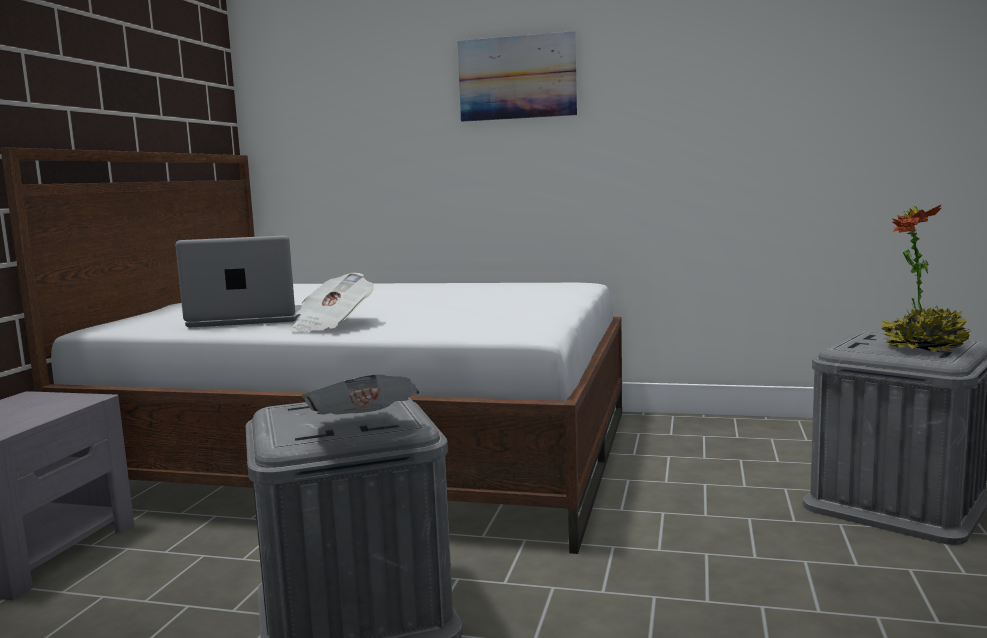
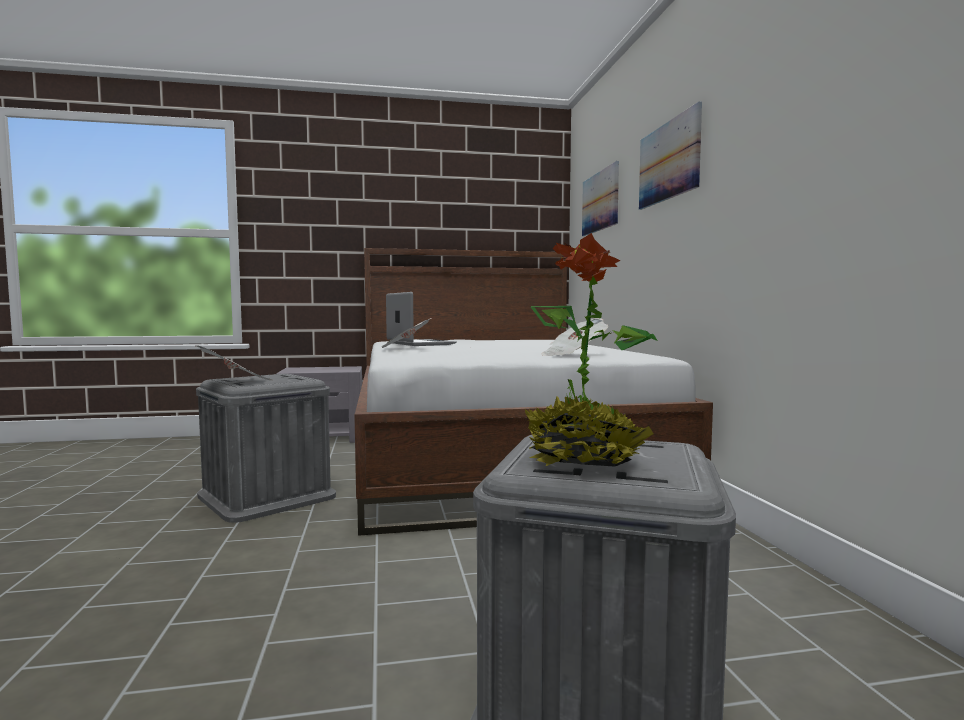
camera: 65 degrees right, 5 degrees down
(347, 95) = (600, 201): none -> picture
(540, 293) = (573, 355): none -> newspaper

